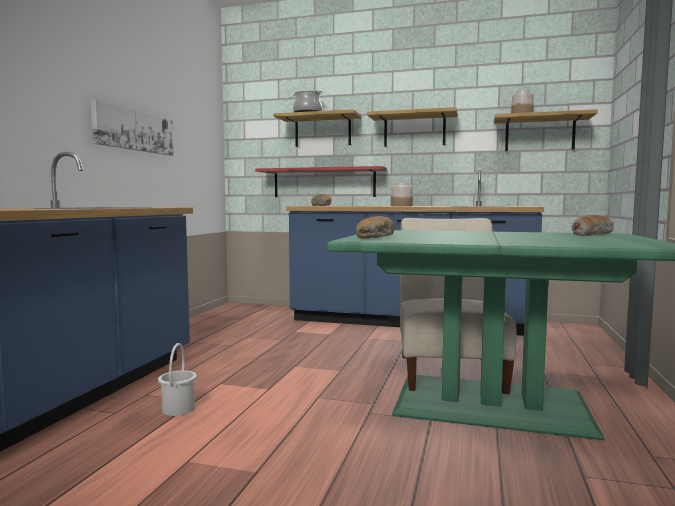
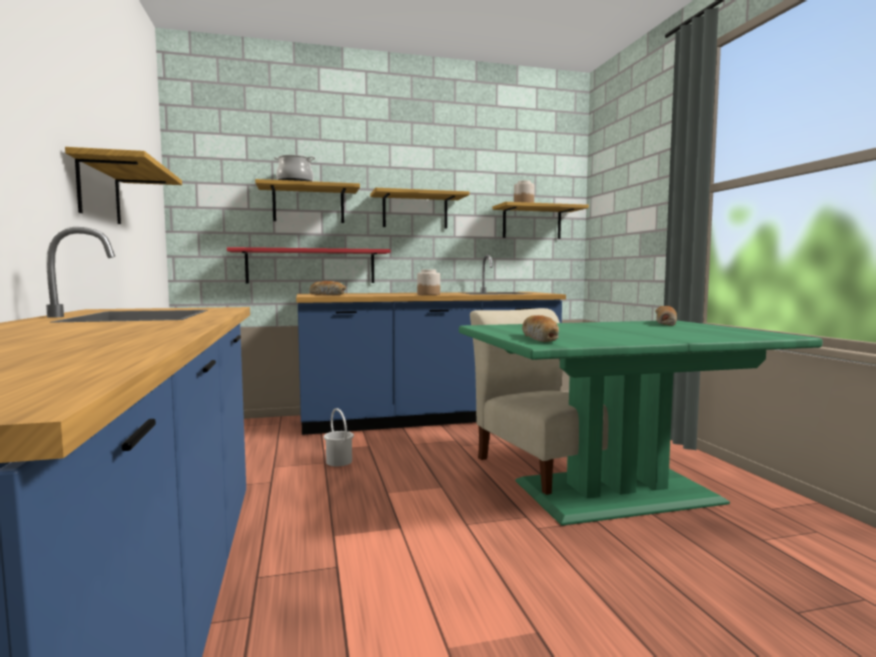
camera: 30 degrees left, 0 degrees up
(134, 130) = (99, 191): picture -> shelf
(179, 409) = (333, 583): white bucket -> white bucket (339, 461)

